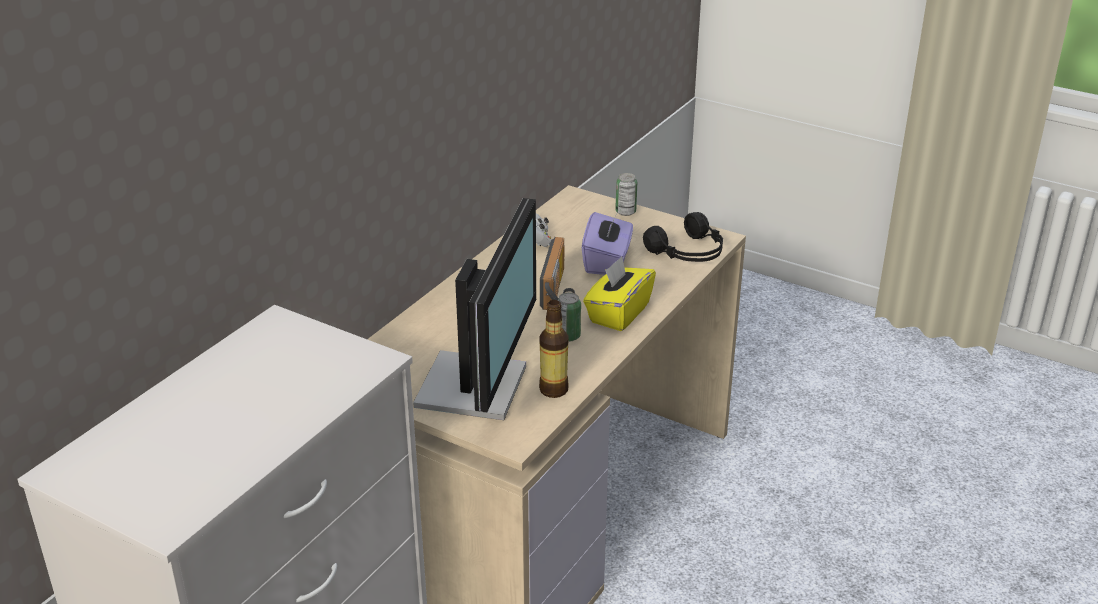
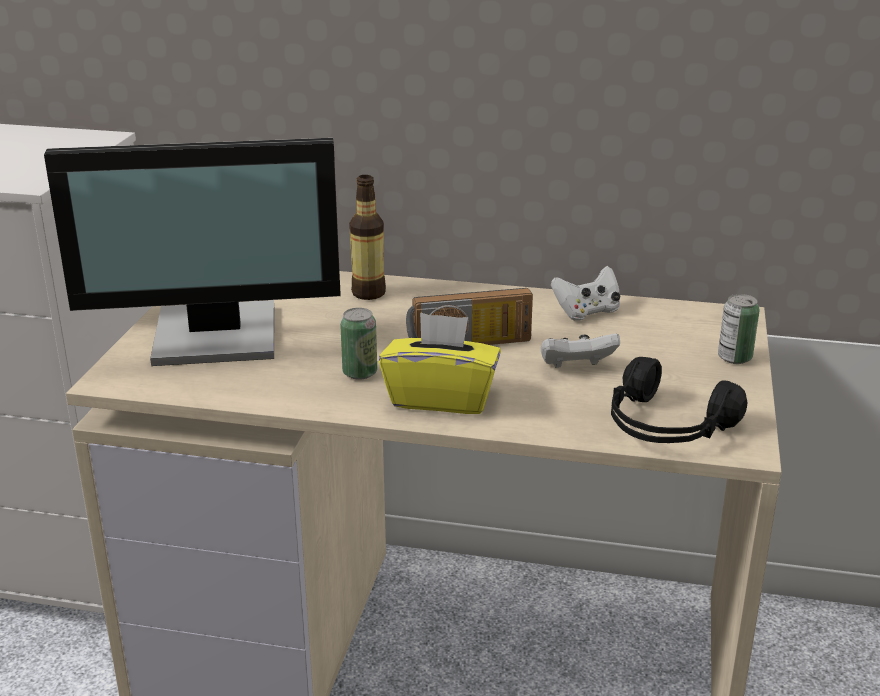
camera: 70 degrees right, 5 degrees down
(553, 390) = (228, 385): bottle -> bottle (368, 293)
(607, 261) = (576, 367): purple tissue box -> white game controller

